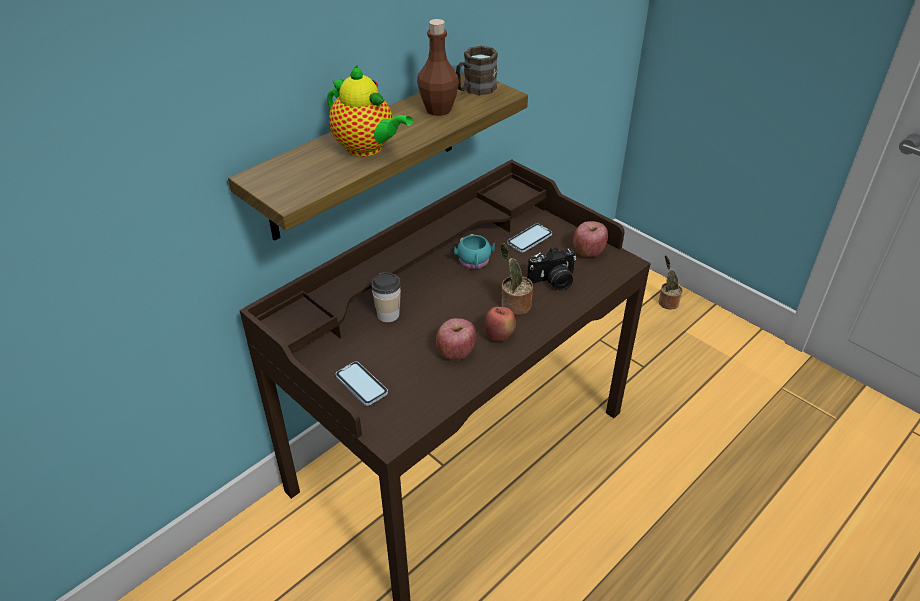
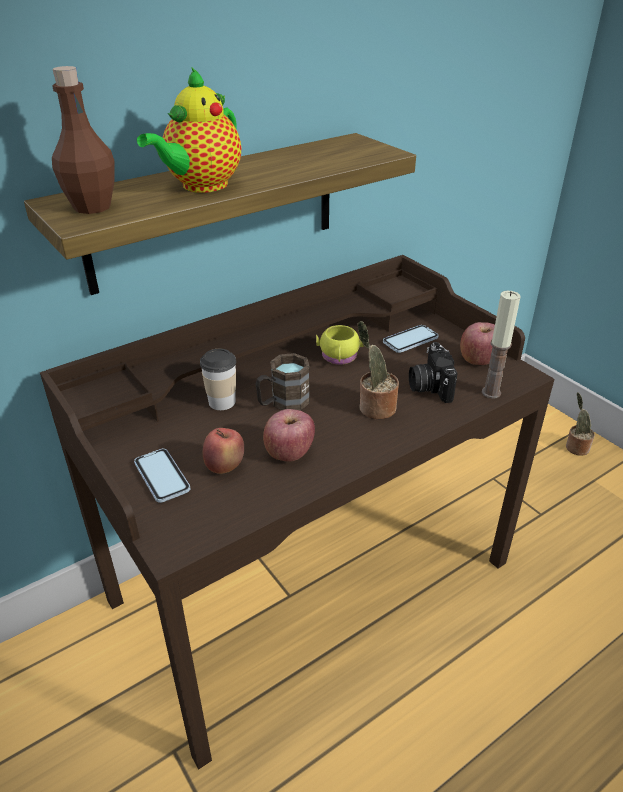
camera: 10 degrees right, 5 degrees down
(367, 149) = (201, 186): teapot -> teapot turned 75 degrees clockwise
(438, 109) = (303, 160): brown bottle -> brown bottle (92, 207)
(474, 90) = (353, 147): brown mug -> brown mug (283, 403)
(474, 262) = (339, 358): turquoise mug -> yellow mug
(499, 336) = (348, 440): apple -> apple (225, 467)
(553, 281) = (429, 386): camera -> camera turned 90 degrees clockwise
(603, 281) = (491, 392): none -> candle

